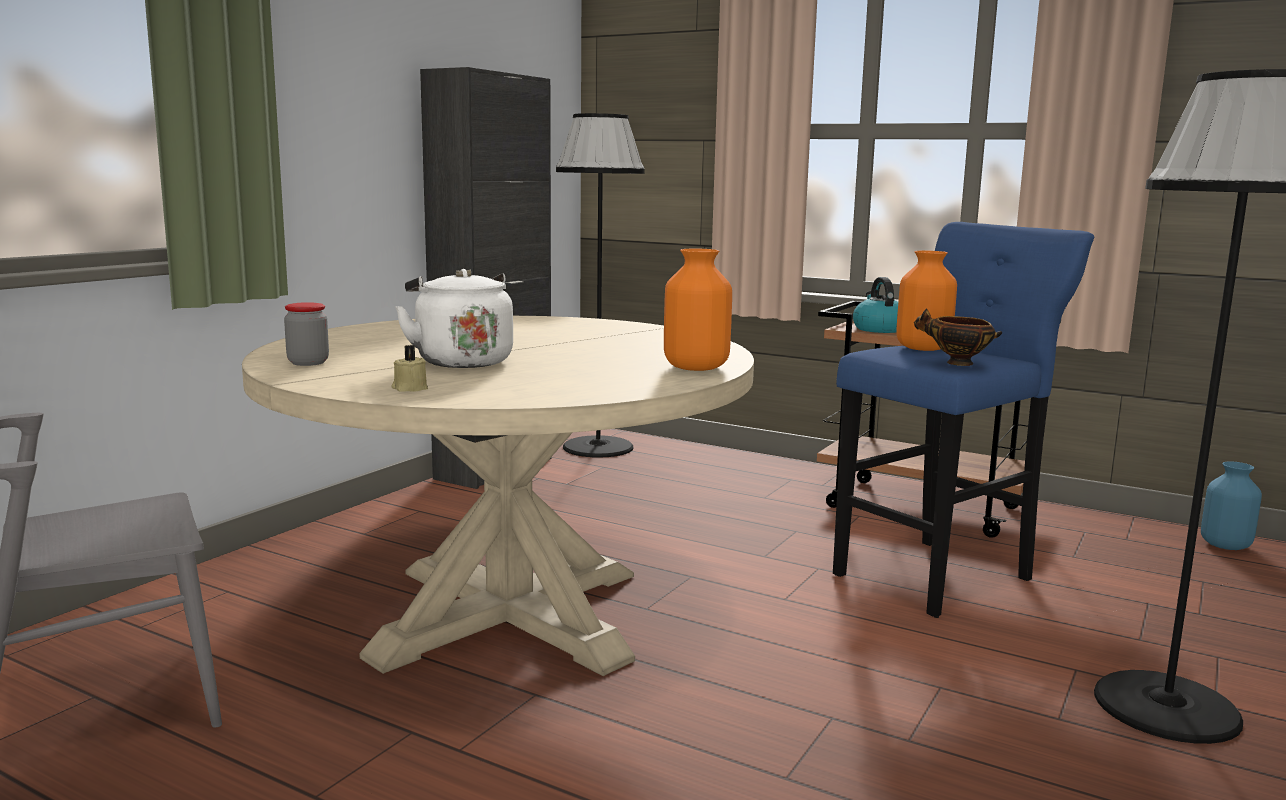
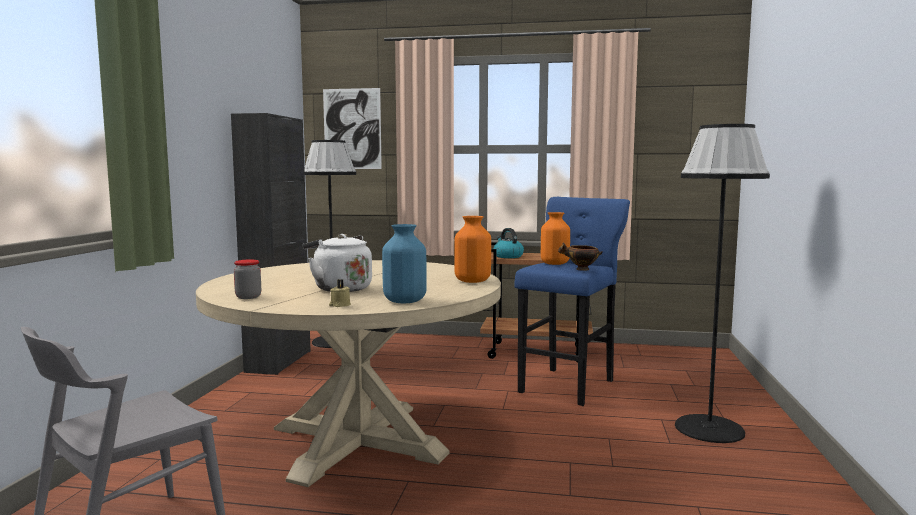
camera: 20 degrees left, 5 degrees down
(652, 95) = (352, 129): none -> picture
(1226, 546) = (684, 352): blue vase -> blue vase (404, 301)

